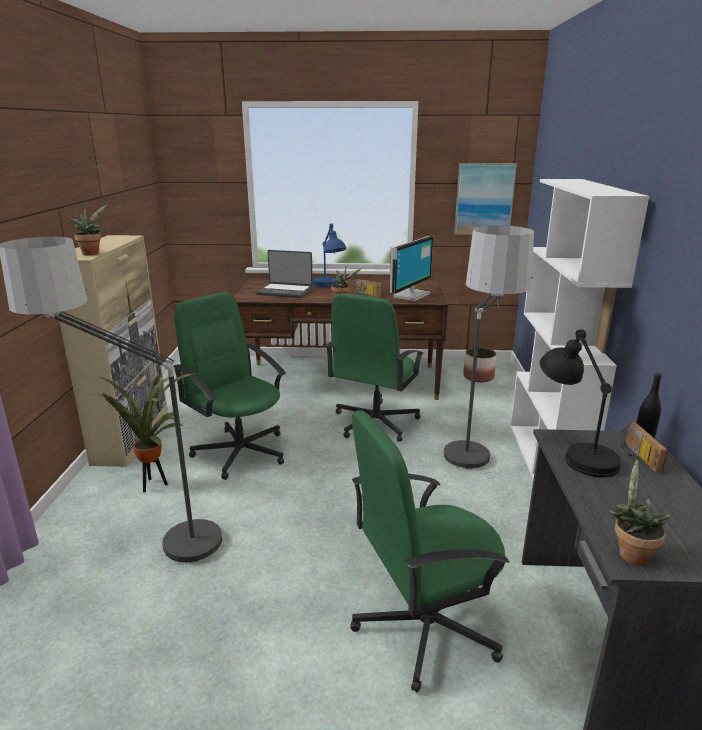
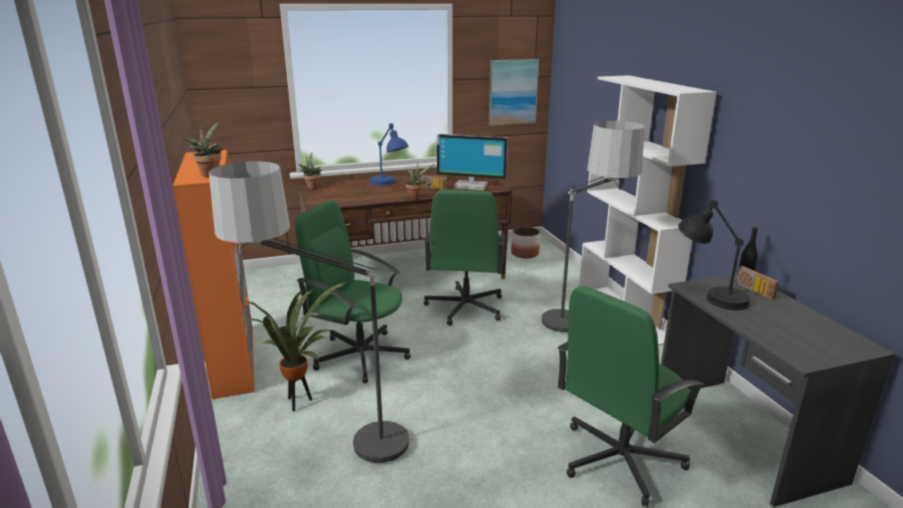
camera: 20 degrees left, 0 degrees up
(132, 435) = (234, 361): beige cabinet -> orange cabinet
(285, 291) = (352, 193): laptop -> none
(410, 295) = (471, 185): monitor -> monitor turned 90 degrees clockwise
(630, 553) = (801, 355): potted plant -> potted plant (312, 187)

